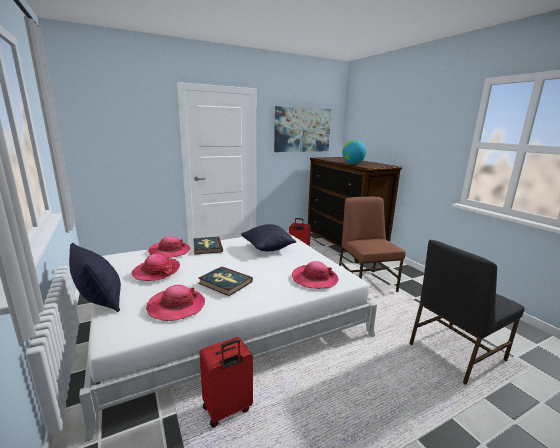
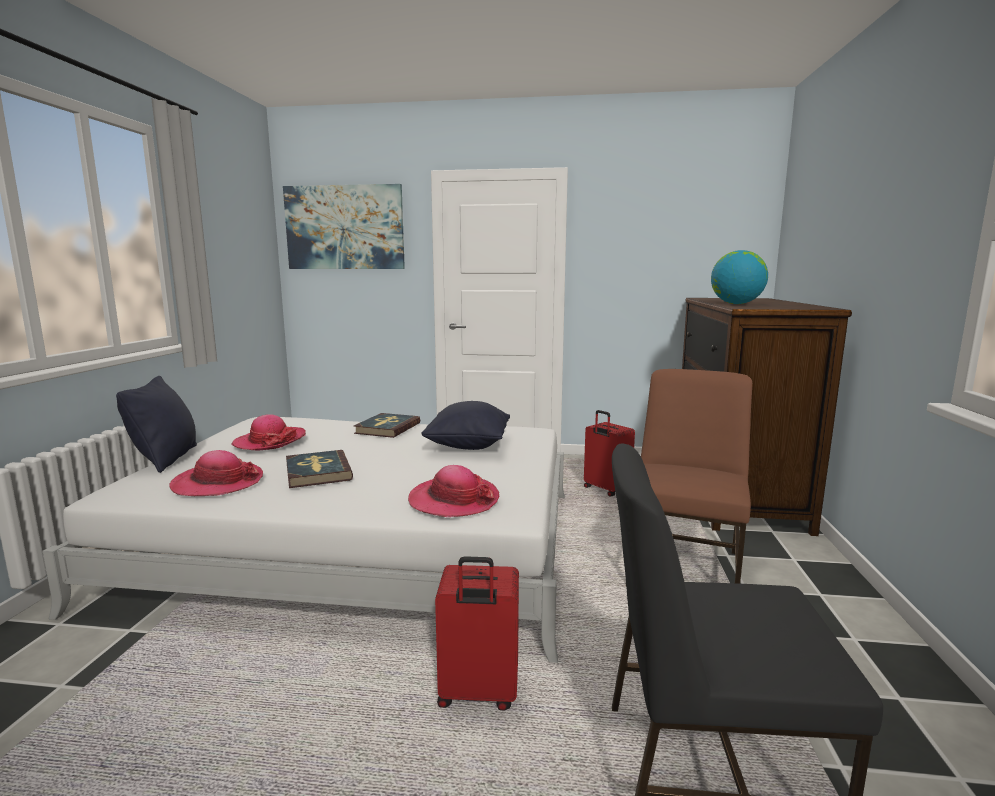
camera: 35 degrees right, 5 degrees down
(169, 251) = (329, 423): hat -> none
(227, 409) = (196, 657): red suitcase -> red suitcase (478, 694)
(302, 130) = (669, 241): picture -> picture (345, 227)

